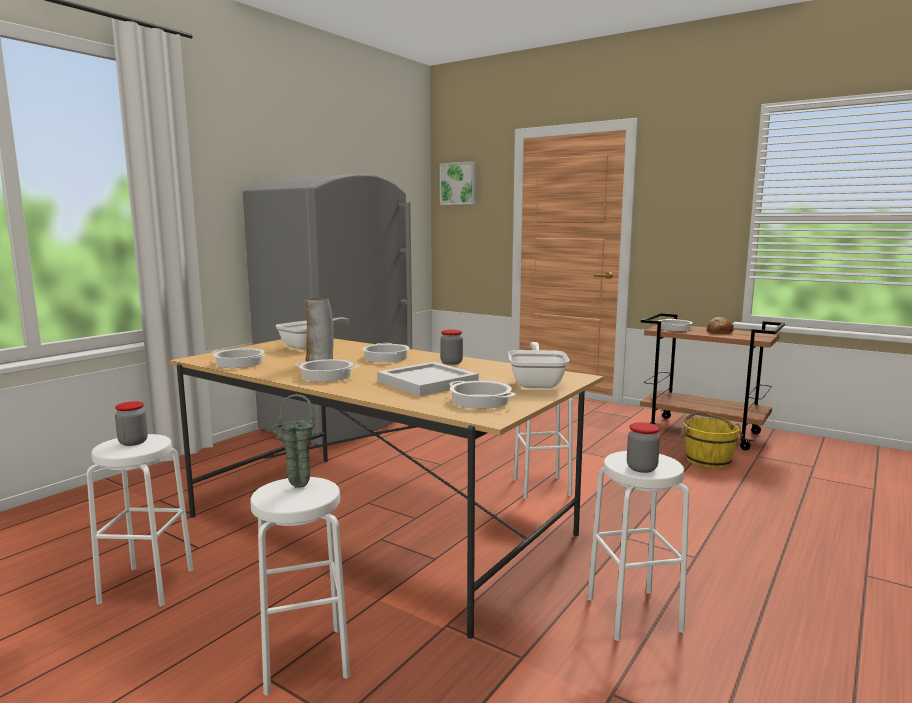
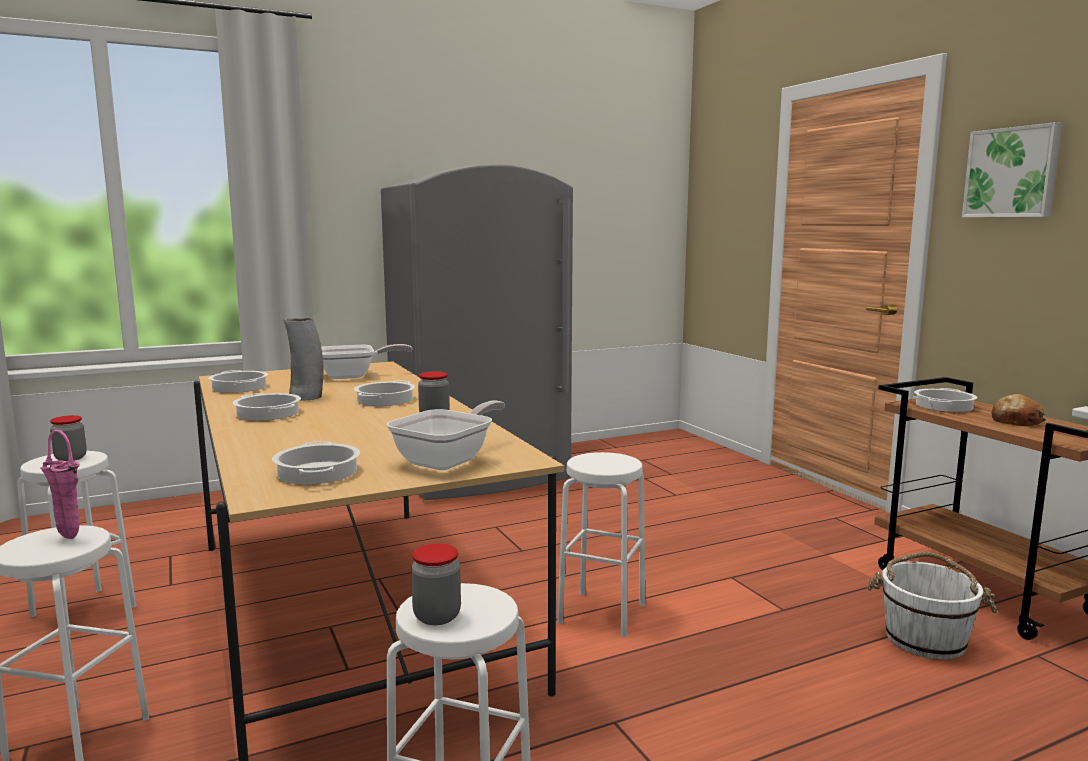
camera: 30 degrees right, 0 degrees up
(296, 487) = (66, 537): green vase -> pink vase
(427, 382) = (336, 437): white tray -> none
(459, 183) = (716, 170): picture -> picture (1012, 173)
(707, 460) = (925, 639): yellow bucket -> white bucket

